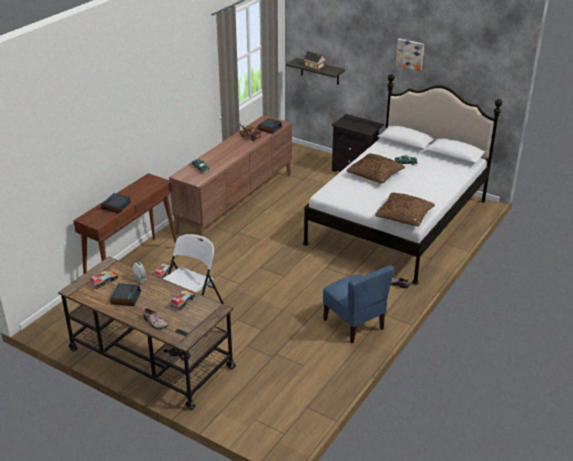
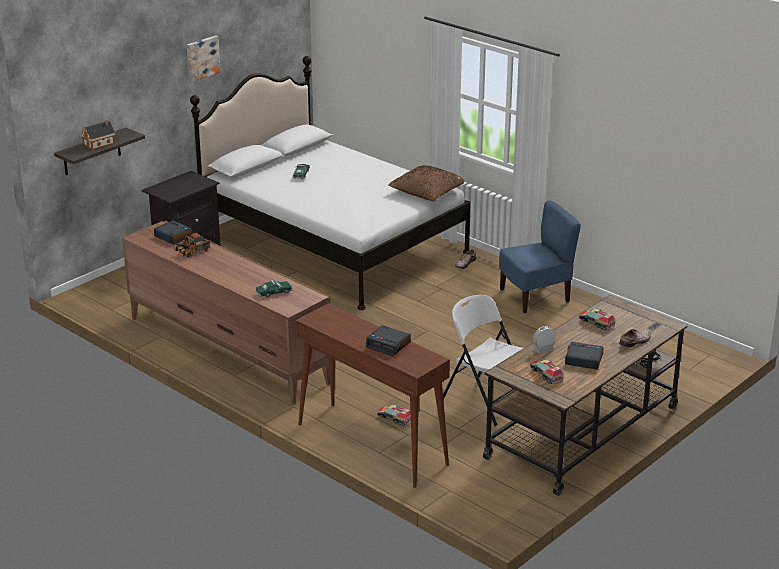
camera: 80 degrees left, 5 degrees down
(375, 174) = (323, 194): brown pillow -> none

